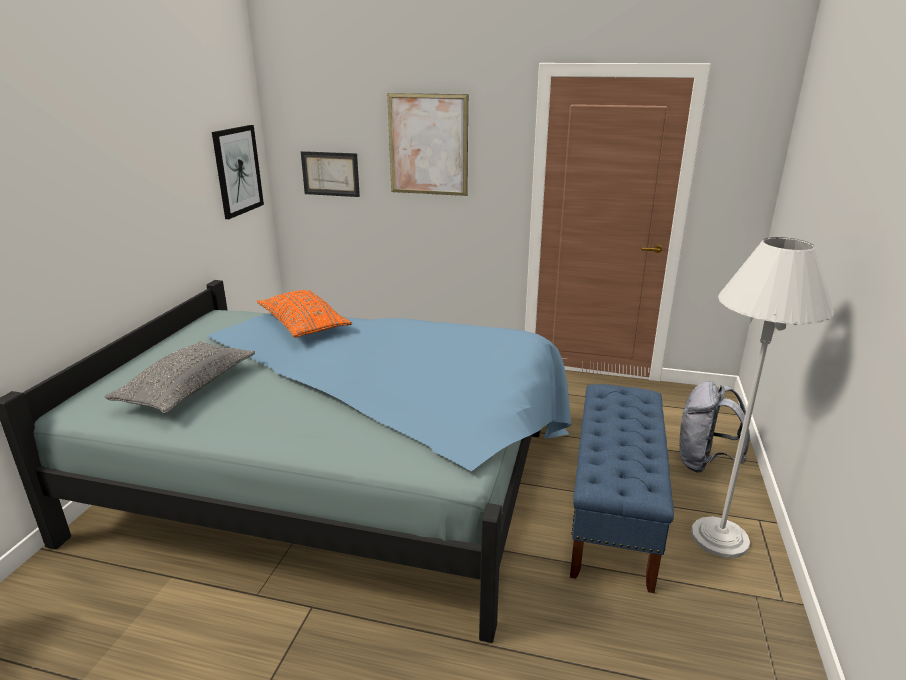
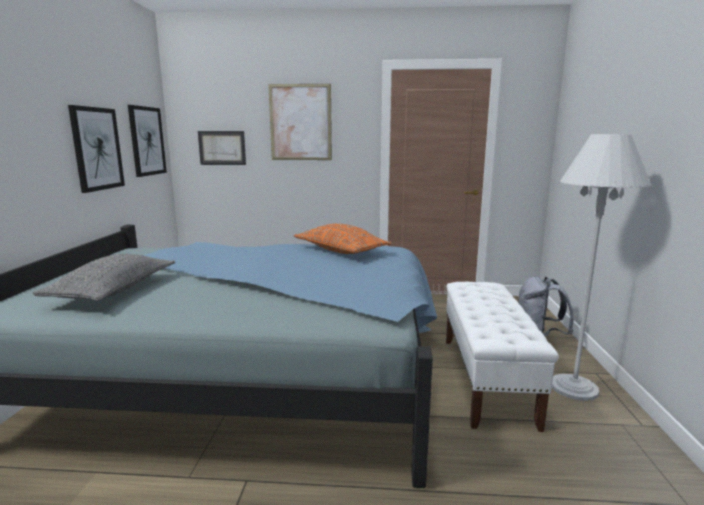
camera: 10 degrees left, 10 degrees down
(175, 198) = (97, 149): none -> picture
(304, 325) = (211, 250): orange pillow -> orange pillow (341, 251)
(613, 511) = (485, 378): blue bench -> white bench

